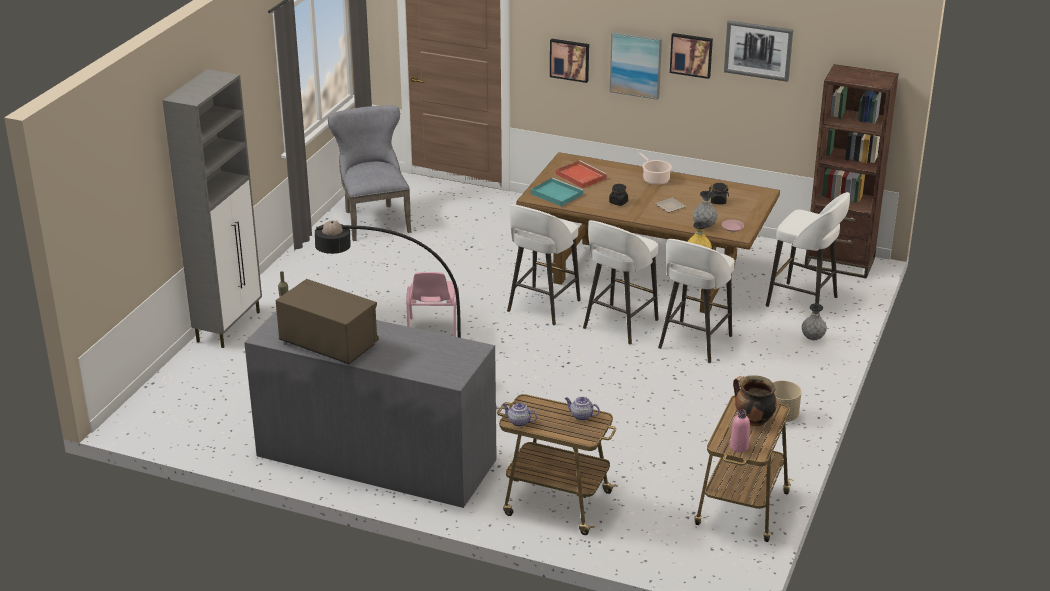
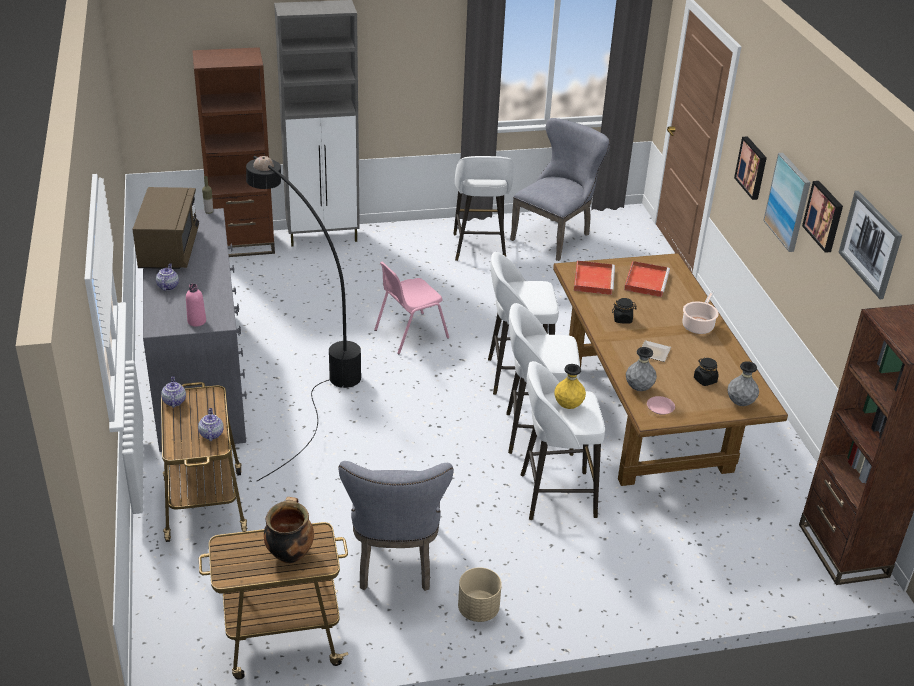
camera: 55 degrees right, 5 degrees up
(185, 373) = (242, 245): none -> brown bookcase
(391, 359) = (168, 286): none -> teapot
(556, 194) = (593, 279): turquoise tray -> red tray
(704, 434) = (395, 561): none -> grey chair
(739, 447) = (230, 559): pink bottle -> pink bottle (196, 321)
(804, 302) = (723, 550): white stool -> white stool (479, 248)
(812, 338) = (656, 583): grey vase -> grey vase (740, 403)

